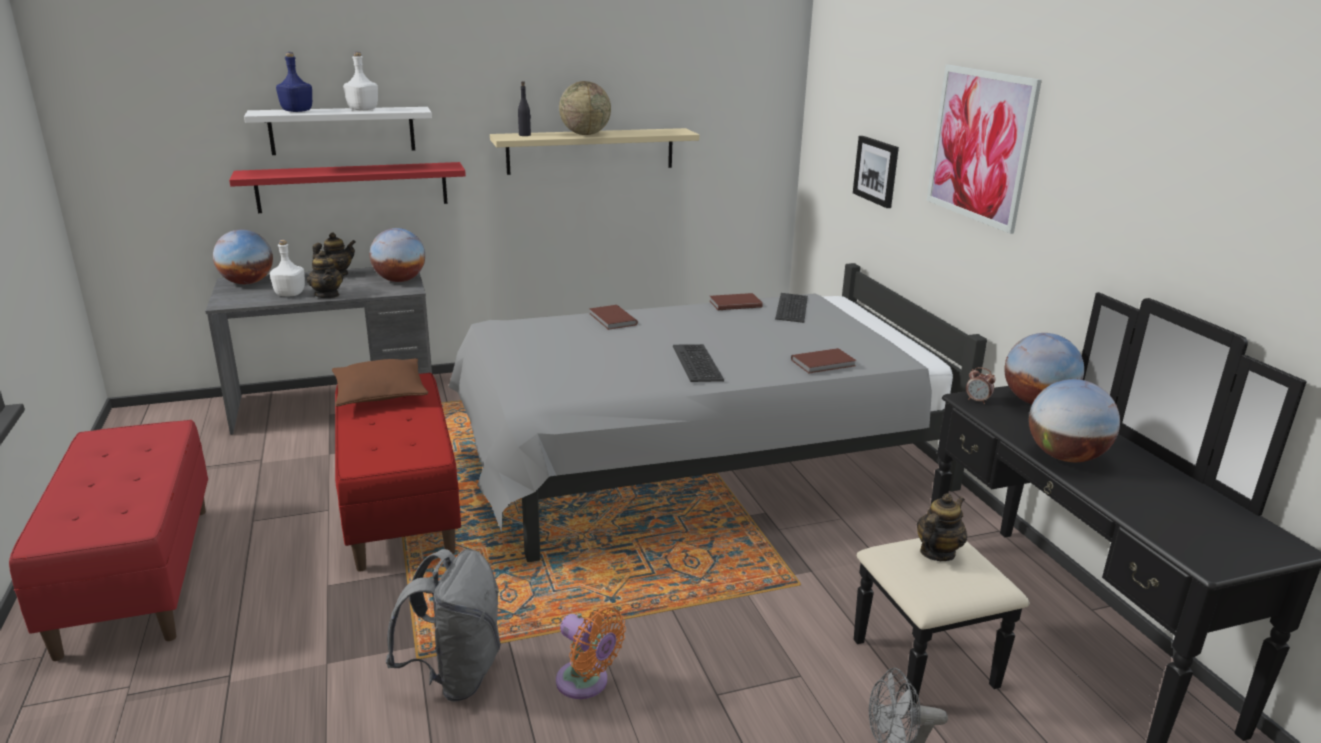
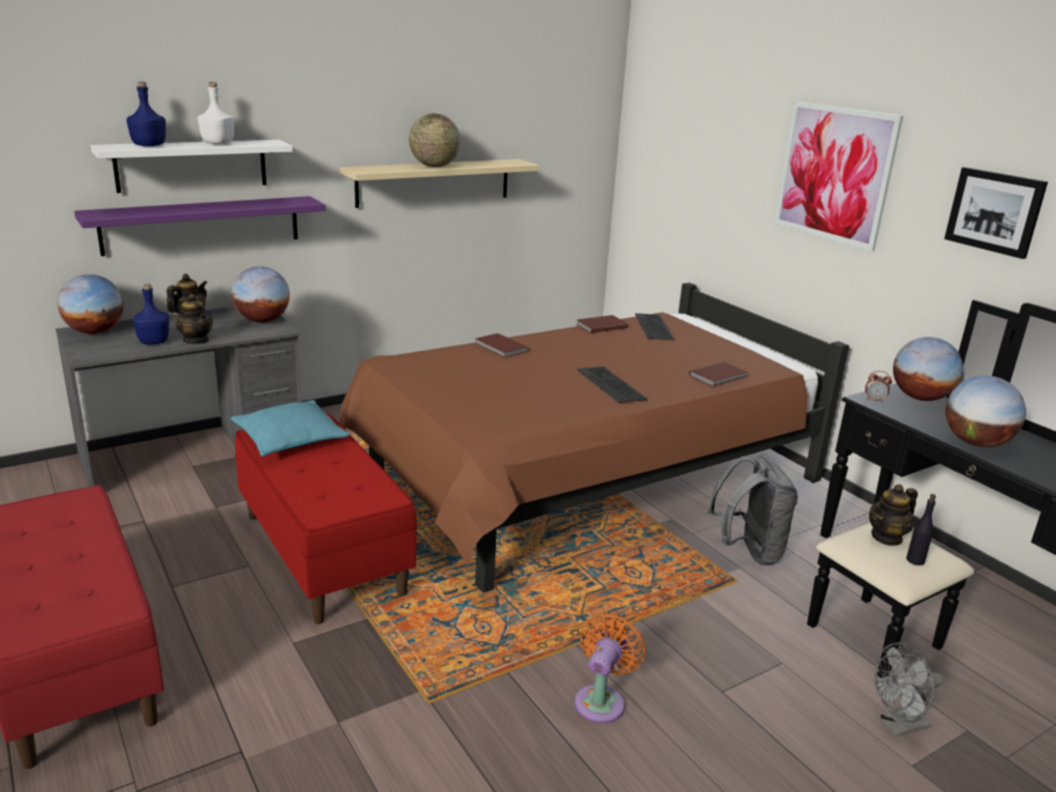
camera: 15 degrees left, 0 degrees up
(290, 294) = (154, 342): white bottle -> blue bottle
(353, 187) = (202, 225): red shelf -> purple shelf
(380, 393) = (290, 439): brown pillow -> turquoise pillow
(455, 675) = (474, 713): grey backpack -> grey backpack (748, 551)
(525, 135) = (377, 168): black bottle -> black bottle (915, 560)
(586, 683) = (602, 700): orange fan -> orange fan turned 90 degrees counterclockwise
(695, 463) = (584, 480): grey bed -> brown bed
(876, 171) = (712, 197): picture -> picture (995, 211)
(937, 553) = (887, 537): teapot -> teapot turned 150 degrees counterclockwise

